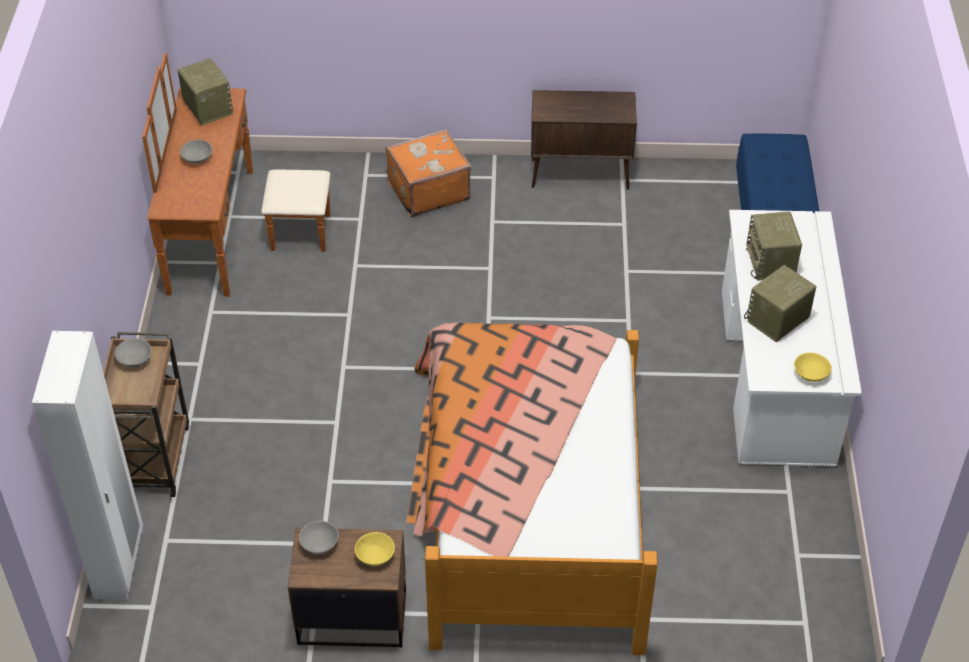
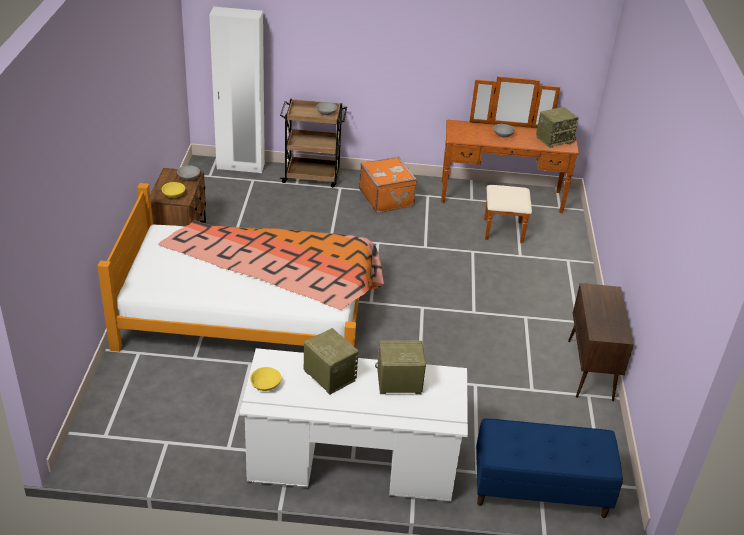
camera: 90 degrees right, 10 degrees down
(427, 190) = (555, 287): orange suitcase -> orange suitcase (387, 198)

